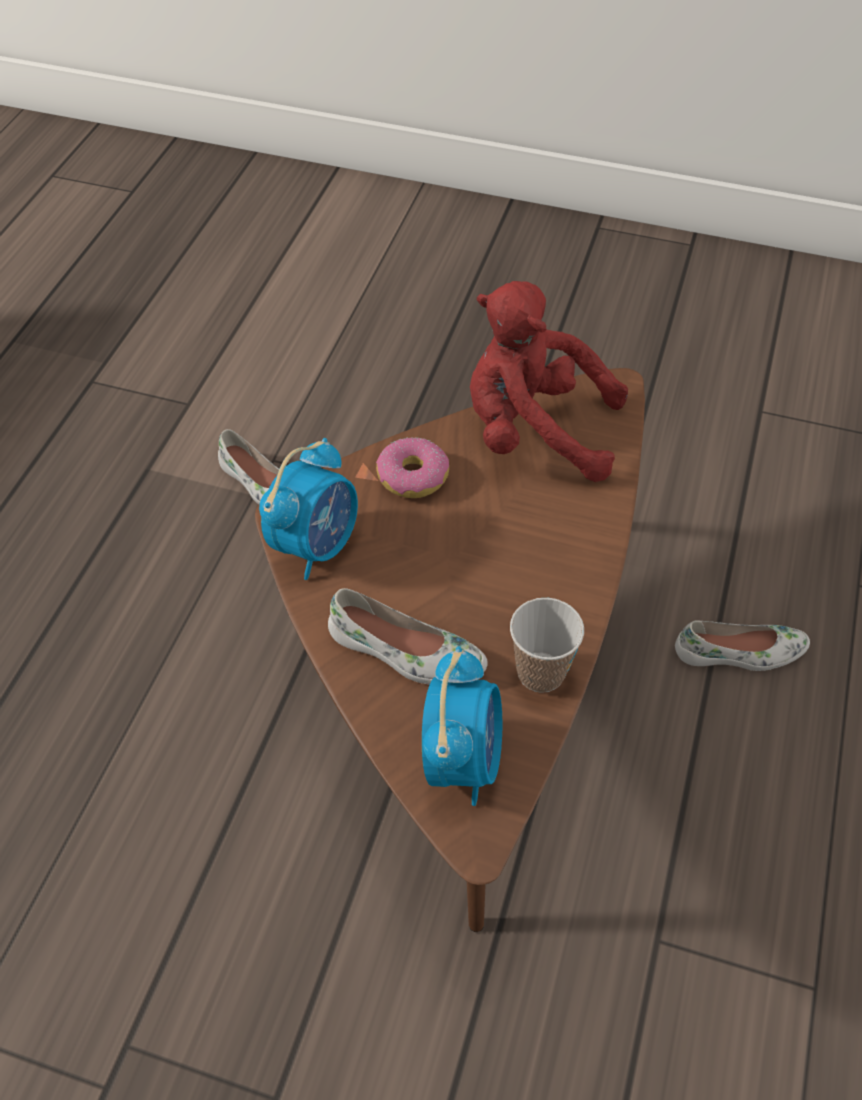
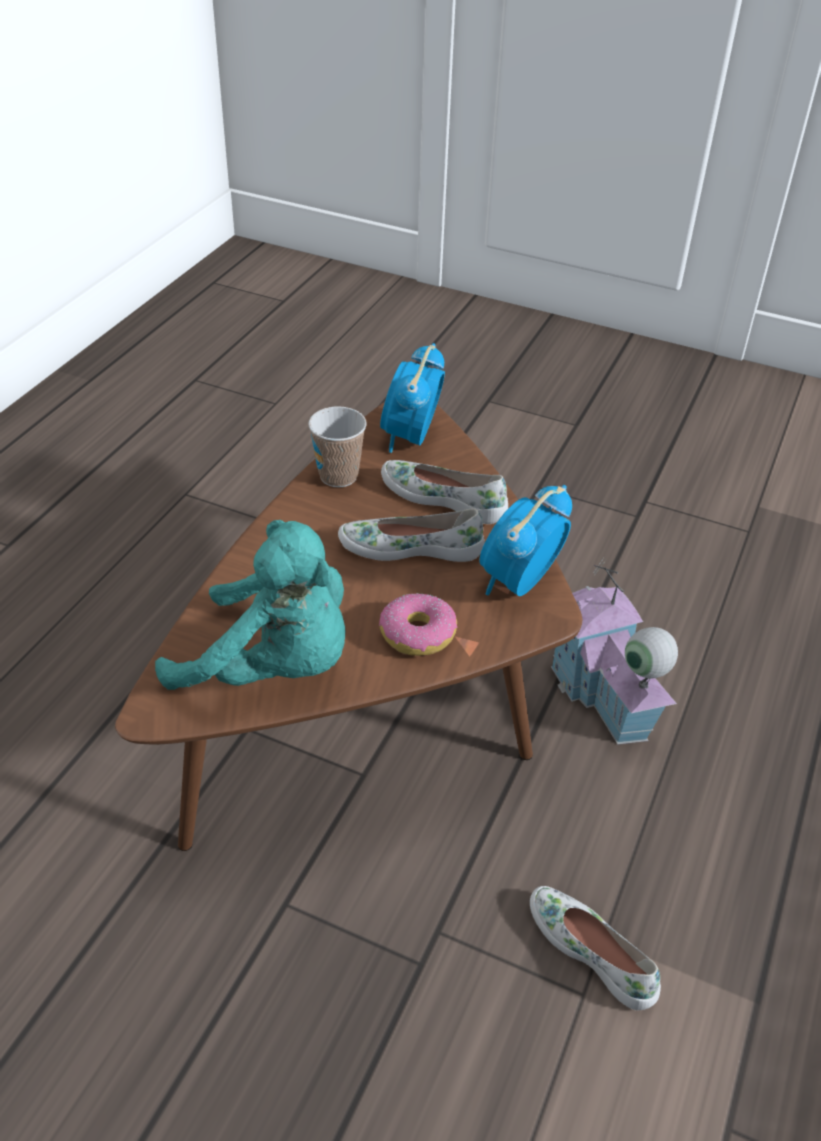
camera: 175 degrees left, 10 degrees down
(226, 711) = (601, 697): none -> toy house
(534, 432) = (273, 667): red plush toy -> turquoise plush toy
(740, 653) = (106, 690): white shoe -> white shoe (411, 547)

